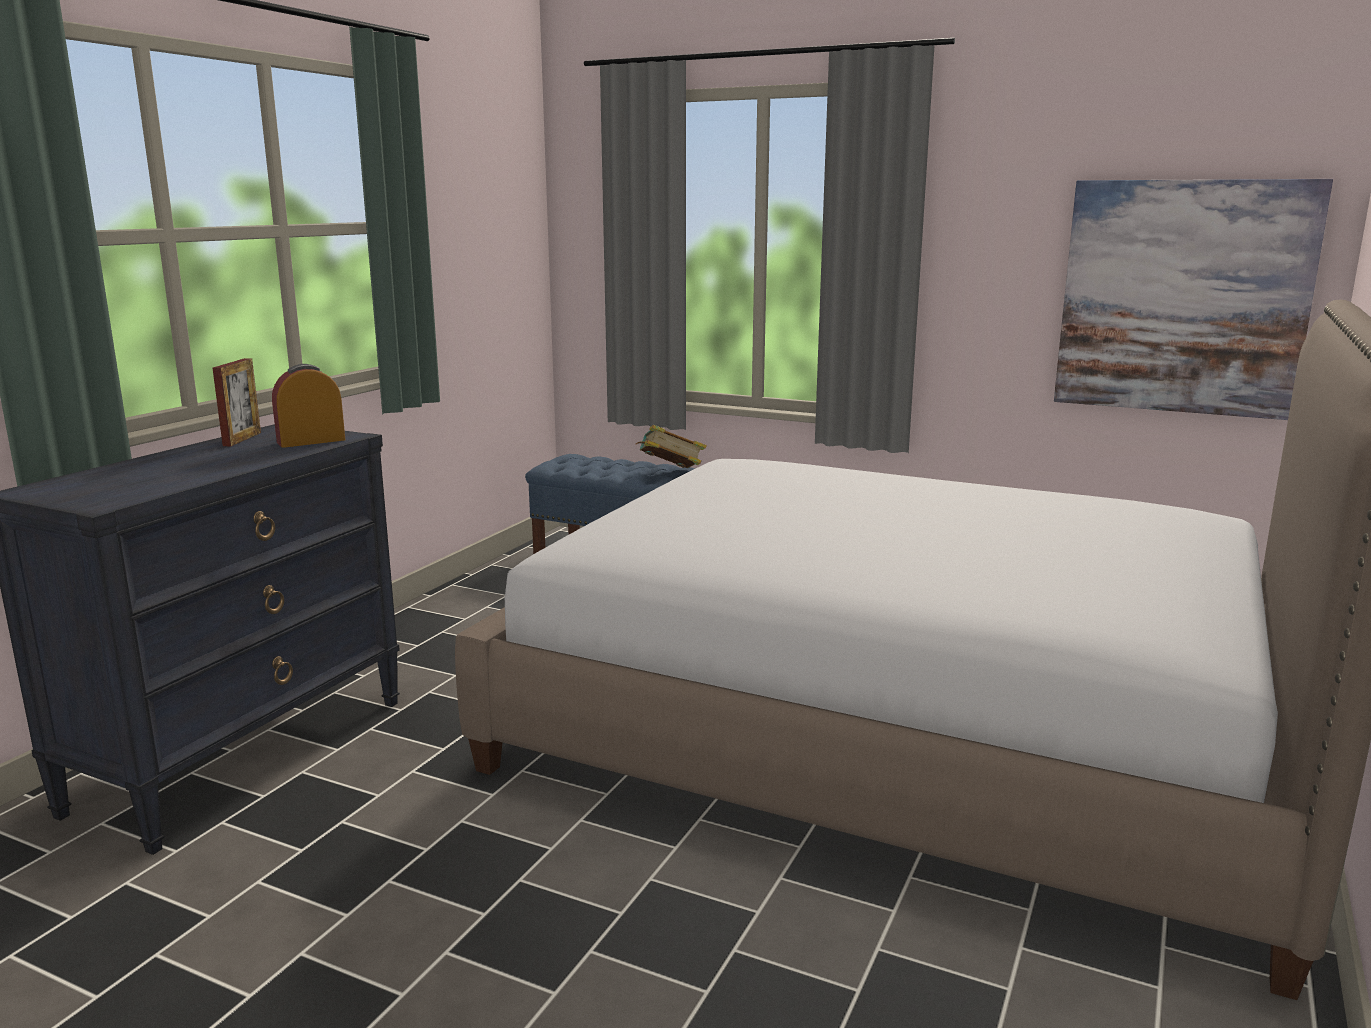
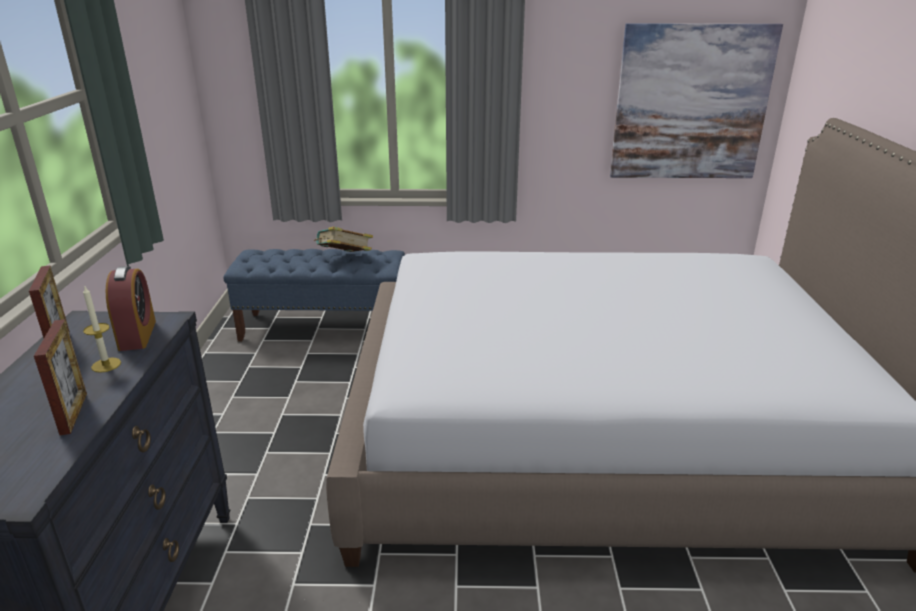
camera: 25 degrees left, 10 degrees up
(198, 473) = (73, 413): none -> picture frame
(261, 453) = (106, 365): none -> candle
(311, 441) = (137, 335): alarm clock -> alarm clock turned 135 degrees clockwise

